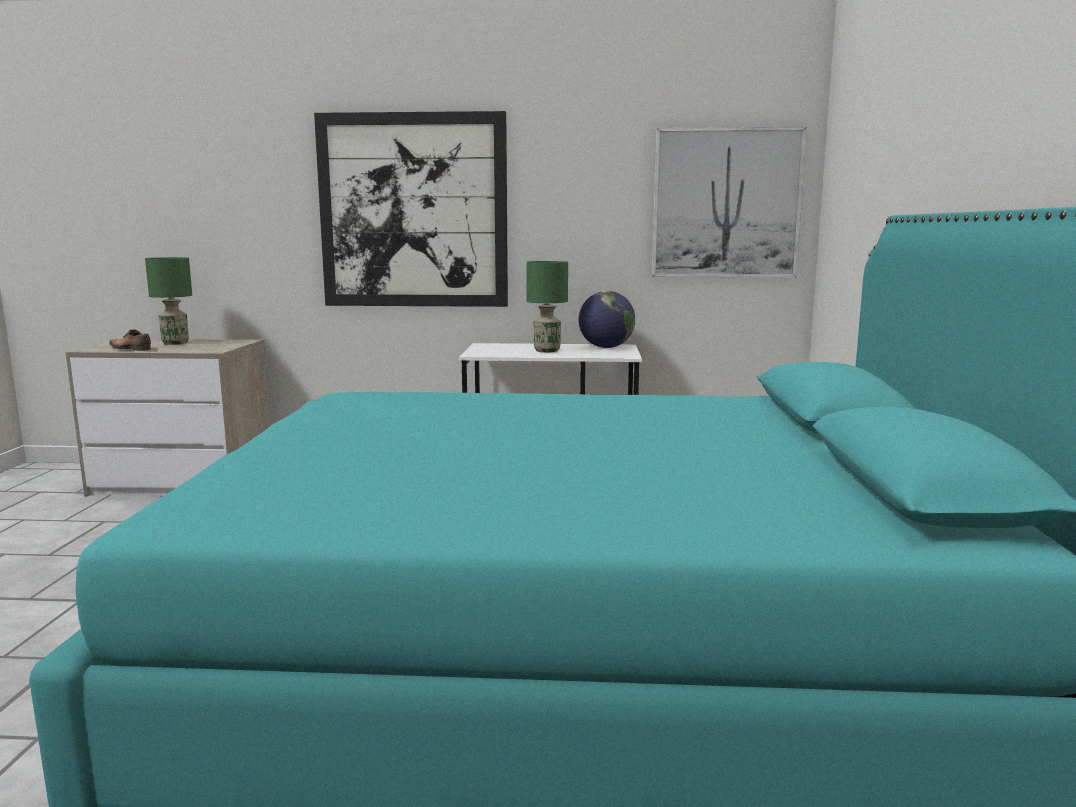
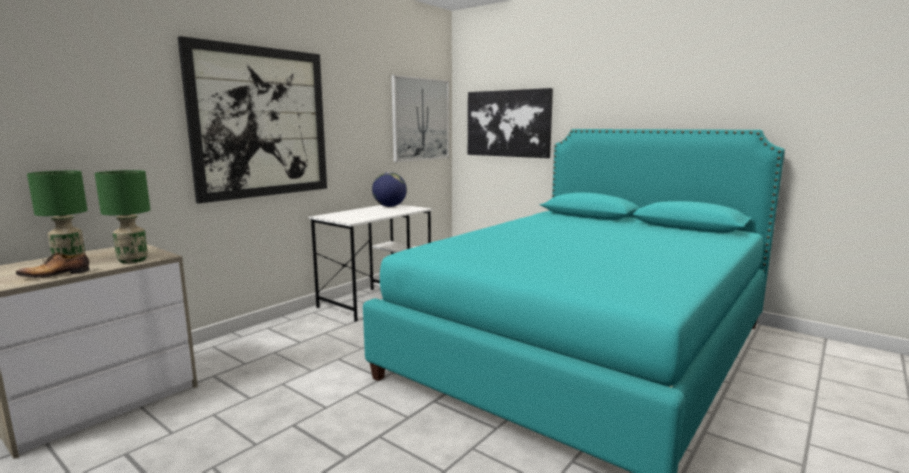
camera: 55 degrees left, 0 degrees up
(547, 350) = (373, 212): green table lamp -> green table lamp (133, 260)
(862, 207) = (508, 123): none -> picture

